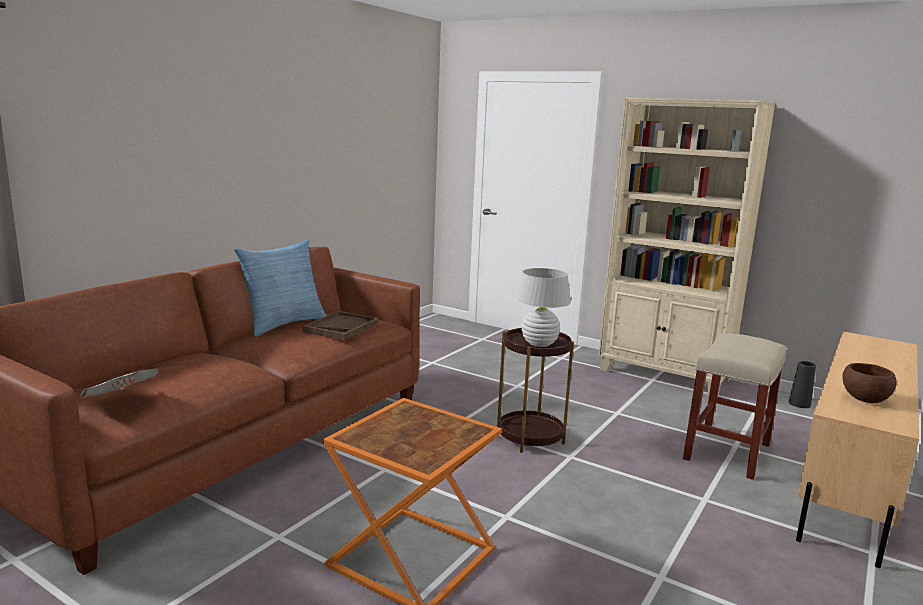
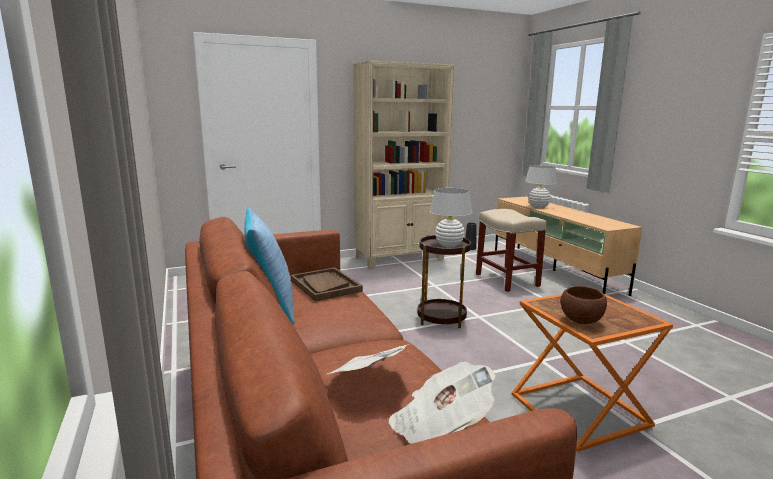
camera: 55 degrees left, 0 degrees up
(171, 370) = (368, 380): none -> newspaper
(855, 358) = (538, 207): none -> white table lamp
(866, 400) = (594, 220): brown bowl -> brown bowl (581, 321)

